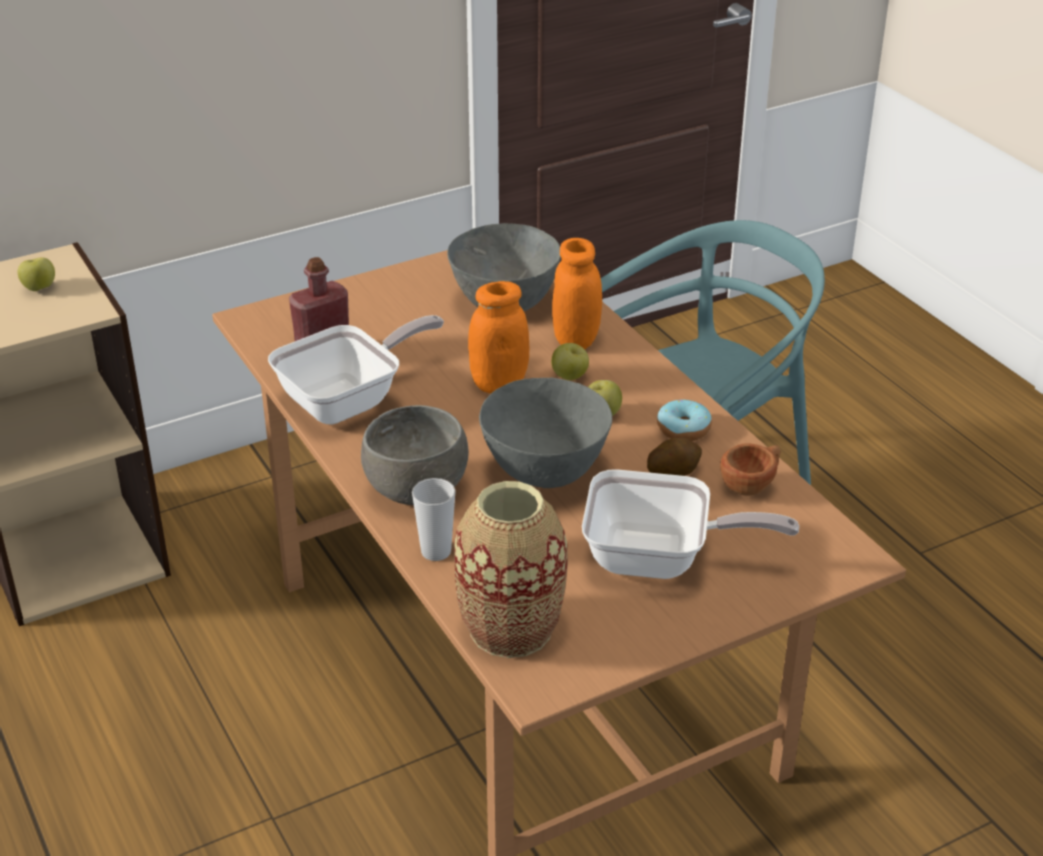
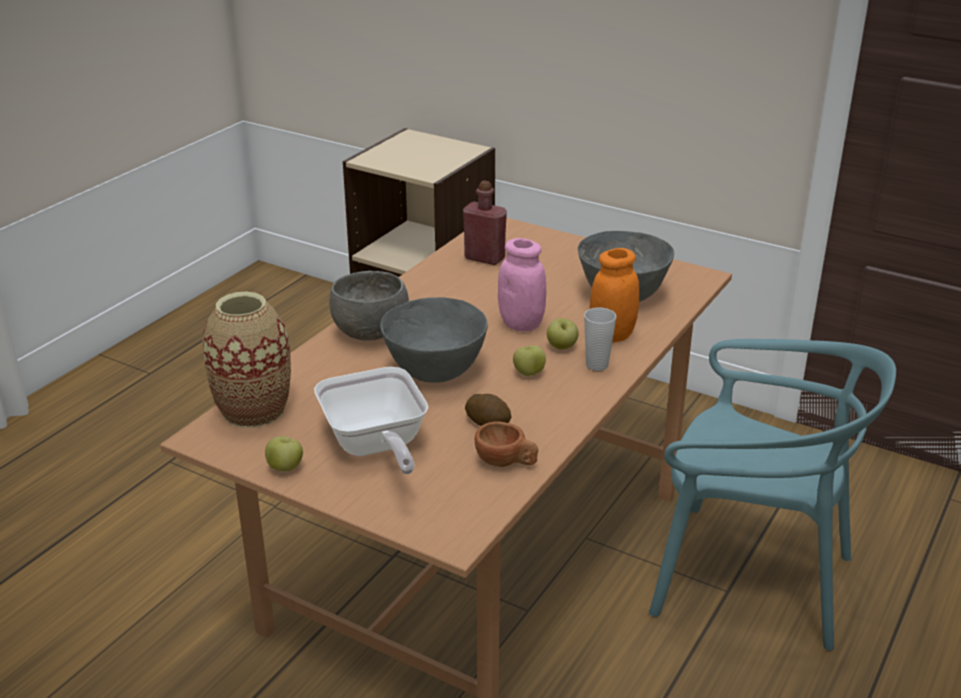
camera: 60 degrees right, 5 degrees down
(39, 288) = (435, 155): apple -> apple (285, 468)
(350, 400) = (444, 282): frying pan -> none
(436, 551) = (312, 360): cup -> cup (597, 365)
(498, 384) = (521, 324): orange jar -> pink jar
(683, 429) = (547, 412): donut -> none

